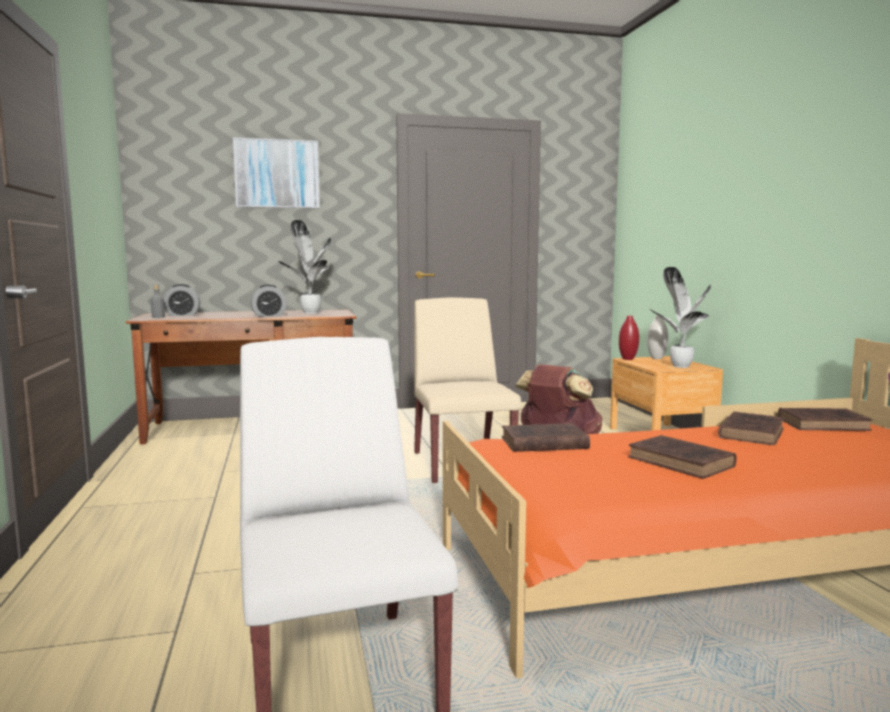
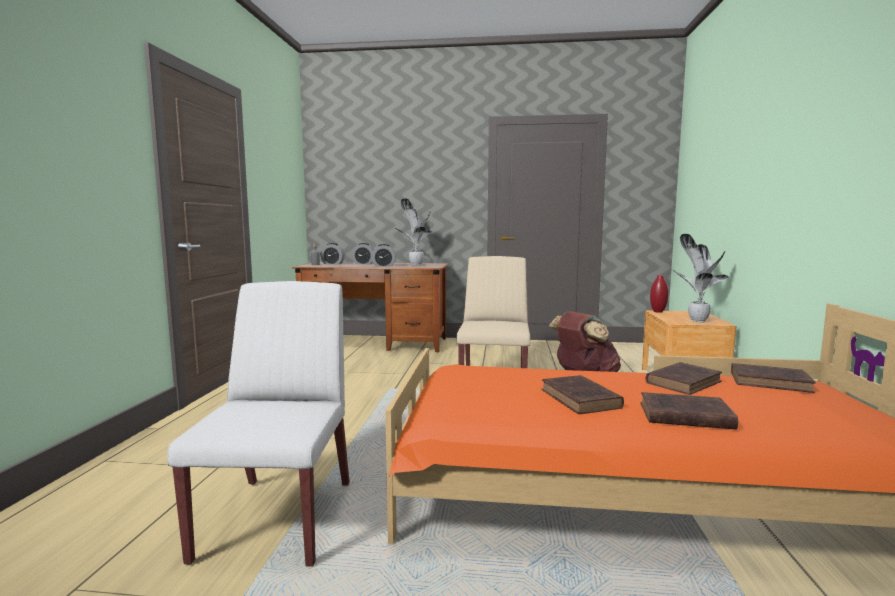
camera: 20 degrees right, 0 degrees up
(230, 313) = (364, 264): none -> alarm clock
(277, 174) = (402, 166): picture -> none
(541, 443) = (490, 372): brown book -> brown book (682, 416)
(656, 358) = (686, 312): white vase -> none

